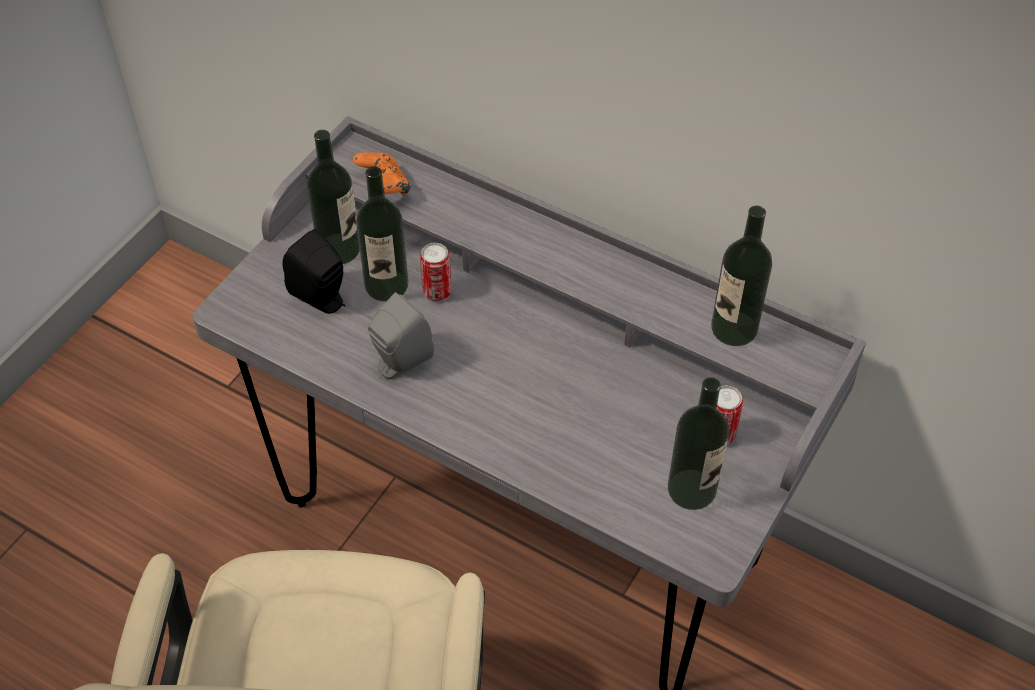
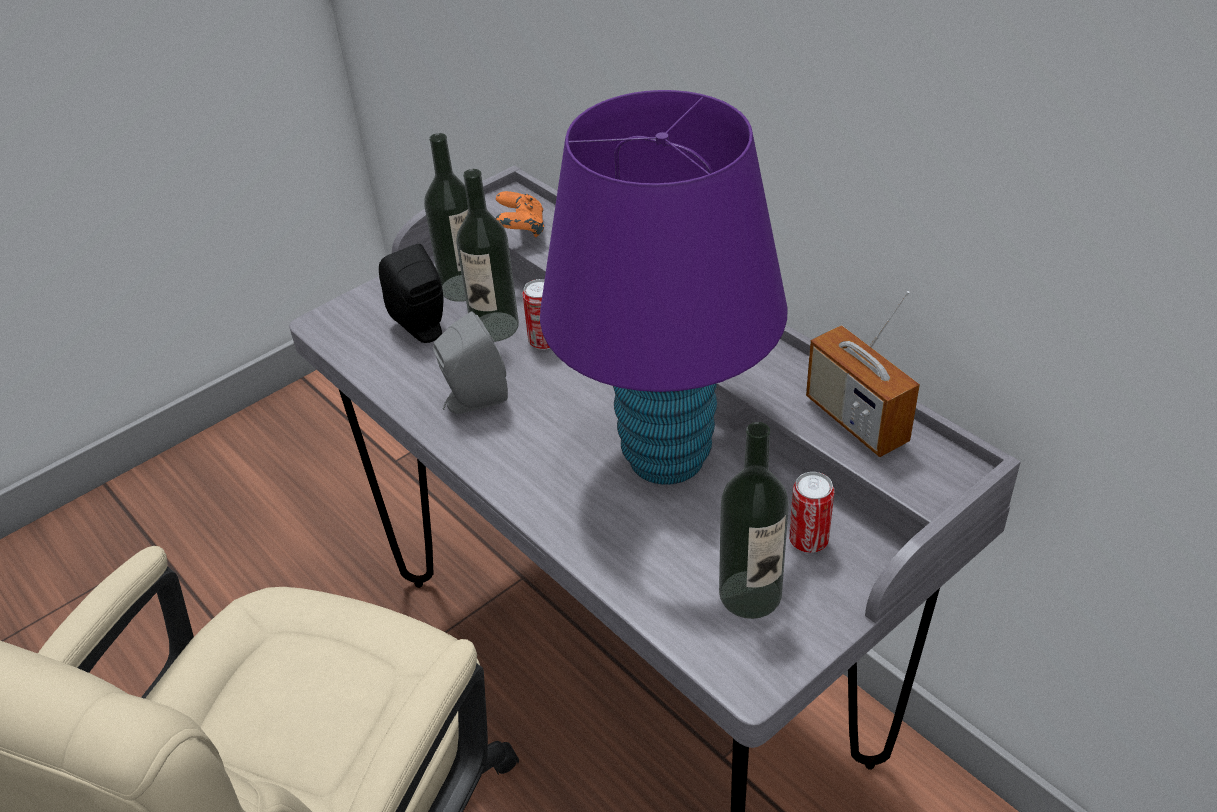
camera: 20 degrees right, 10 degrees down
(585, 384) = (667, 457): none -> purple table lamp
(734, 328) = (856, 420): bottle -> radio

